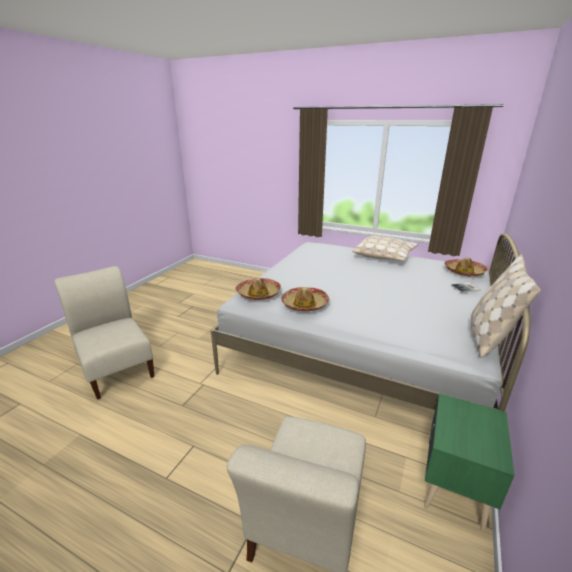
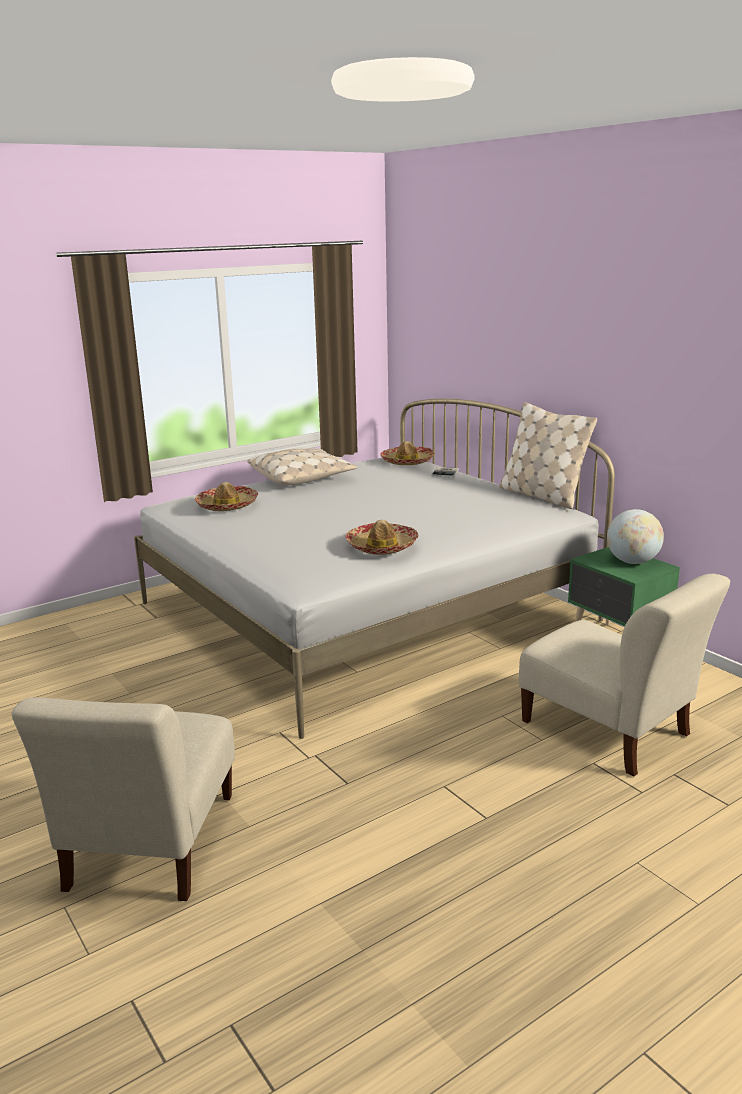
camera: 60 degrees left, 5 degrees down
(117, 367) = (149, 847): beige chair -> beige chair turned 75 degrees counterclockwise
(258, 294) = (311, 565): hat -> hat (227, 506)
(480, 434) = (632, 562): none -> globe

